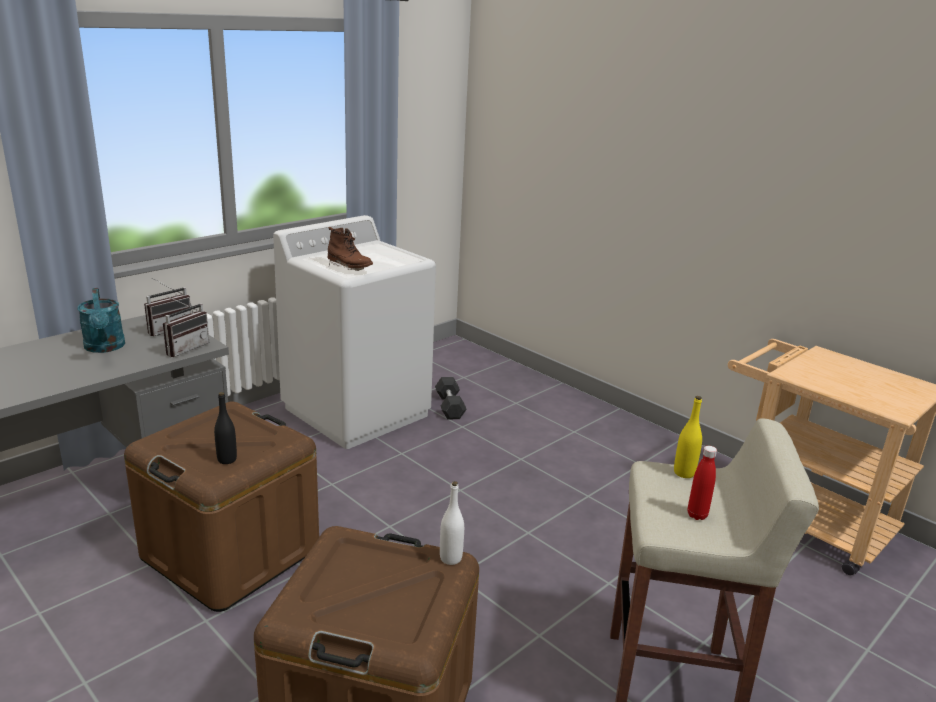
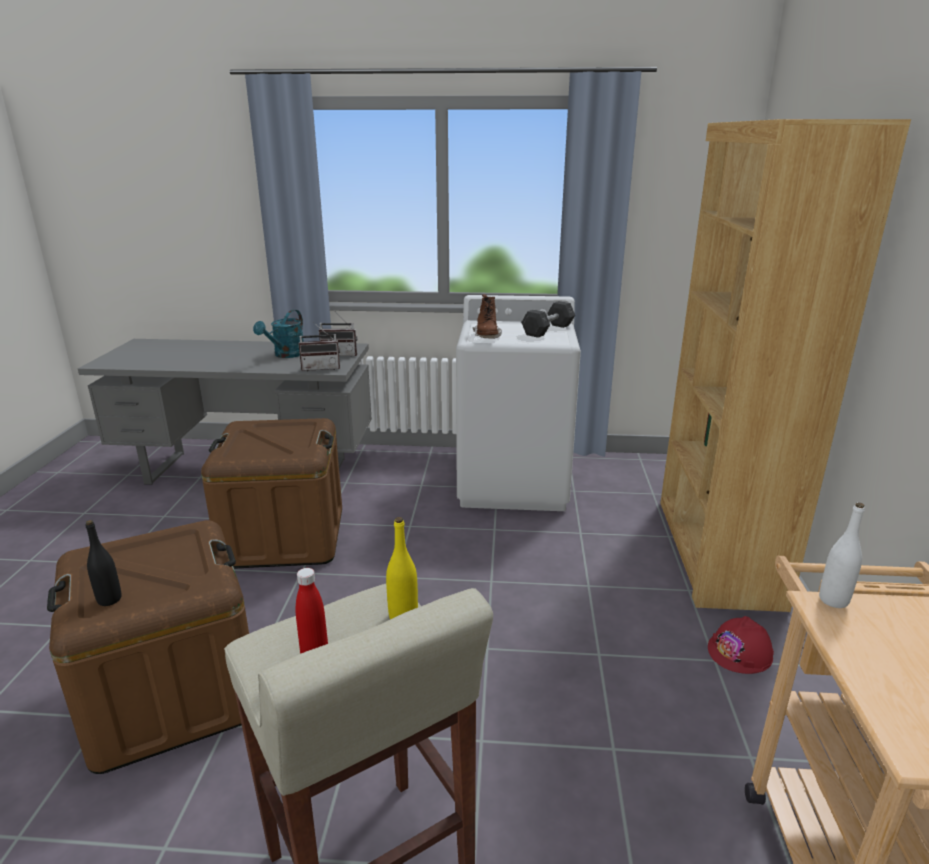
camera: 50 degrees right, 0 degrees up
(227, 460) = (252, 452): black bottle -> black bottle (109, 599)
(450, 406) = (596, 512): grey dumbbell -> grey dumbbell (548, 330)
(450, 558) = (212, 583): white bottle -> white bottle (833, 600)
(553, 400) = (715, 551): none -> brown bookcase
(644, 453) = (740, 652): none -> red hard hat

